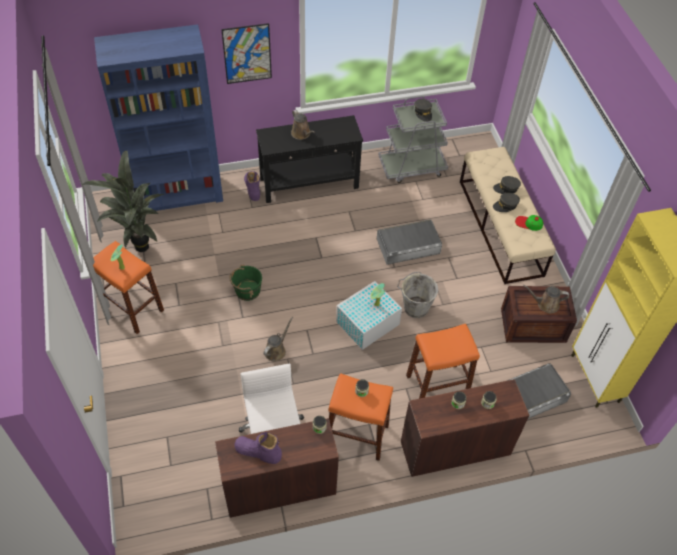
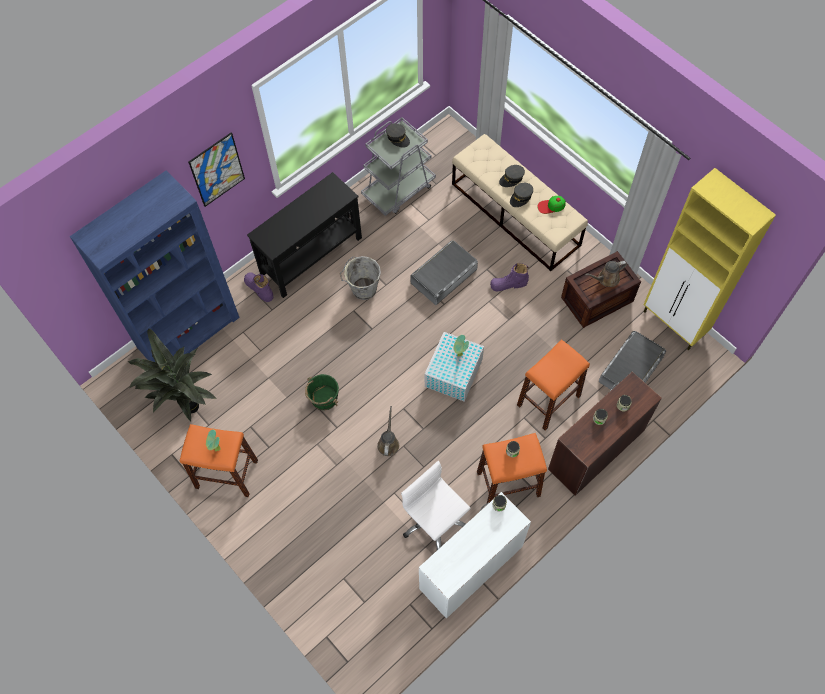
camera: 25 degrees left, 10 degrees up
(258, 452) = (461, 555): purple boot -> purple boot (509, 284)
(279, 486) = (470, 567): brown desk -> white desk
(301, 134) = (295, 218): brown watering can -> none
(415, 307) = (486, 335): grey bucket -> grey bucket (363, 289)

